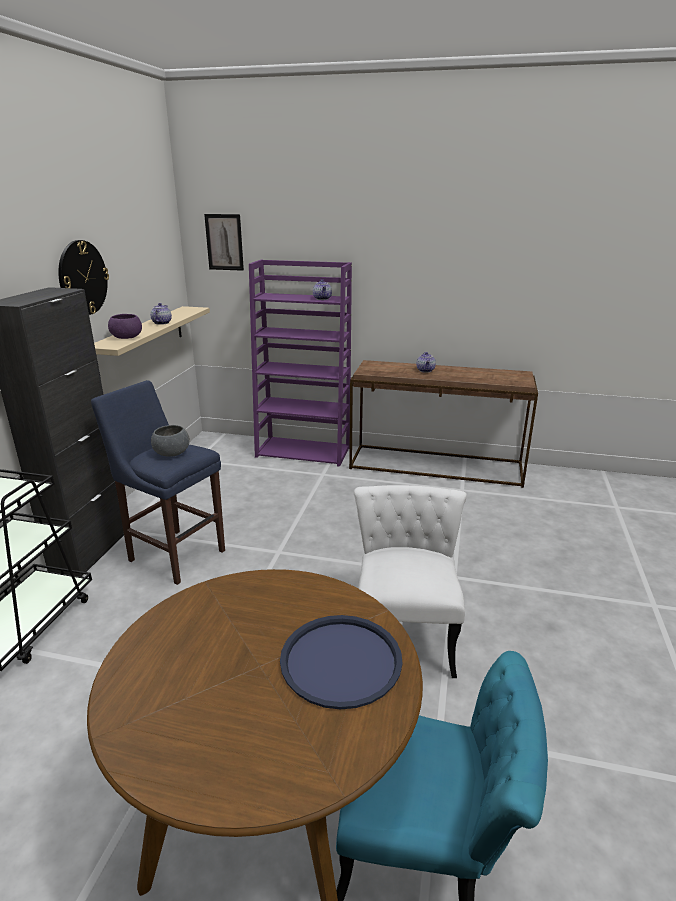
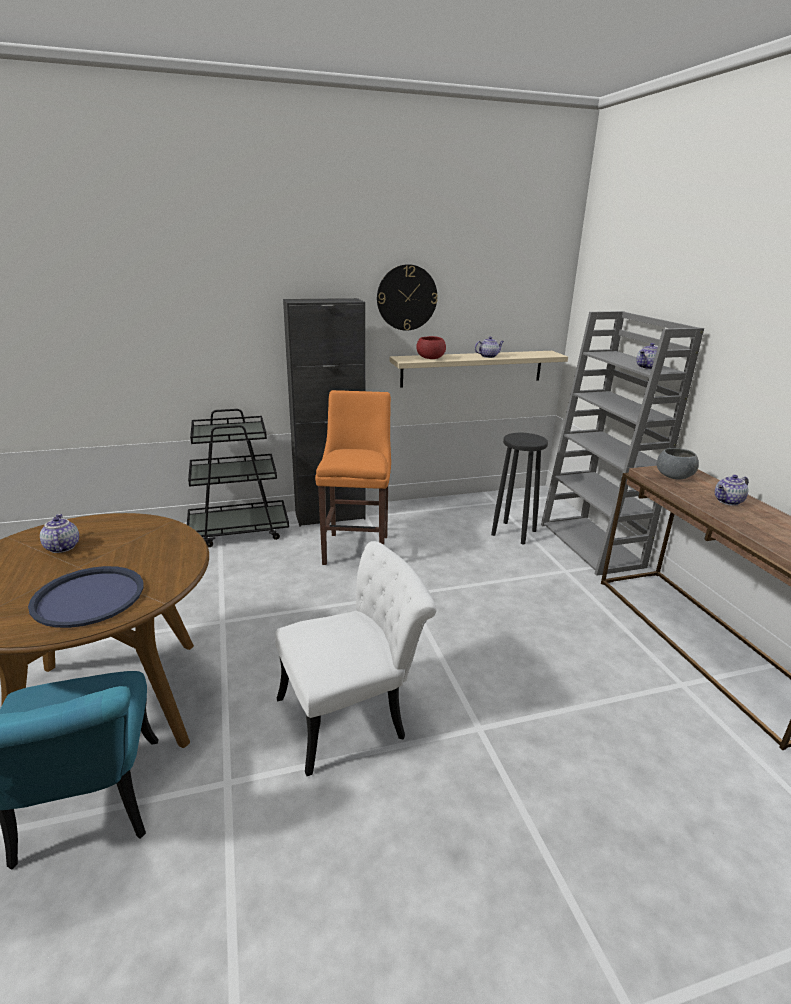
camera: 60 degrees right, 0 degrees up
(127, 338) = (430, 358): purple bowl -> red bowl
(172, 453) = (356, 456): grey bowl -> grey bowl (674, 476)
(174, 554) = (357, 548): blue stool -> orange stool
(190, 679) = (61, 547): none -> teapot
(224, 242) = (602, 287): picture -> none
(251, 471) = (514, 533): none -> black stool
(304, 451) = (592, 545): purple bookcase -> grey bookcase

